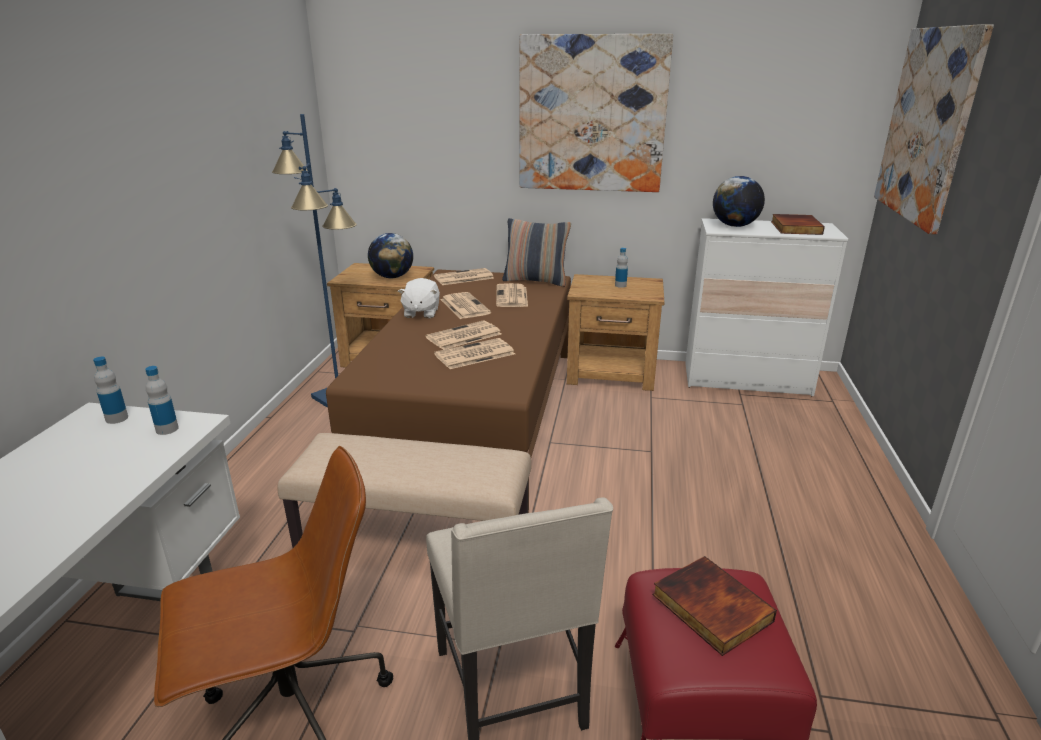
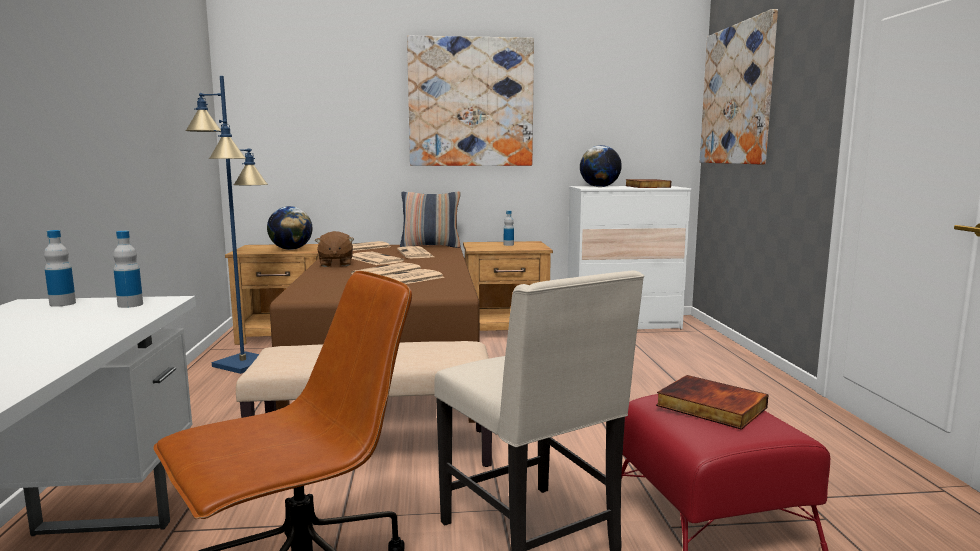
camera: 15 degrees left, 15 degrees down
(421, 313) = (335, 264): white plush toy -> brown plush toy

